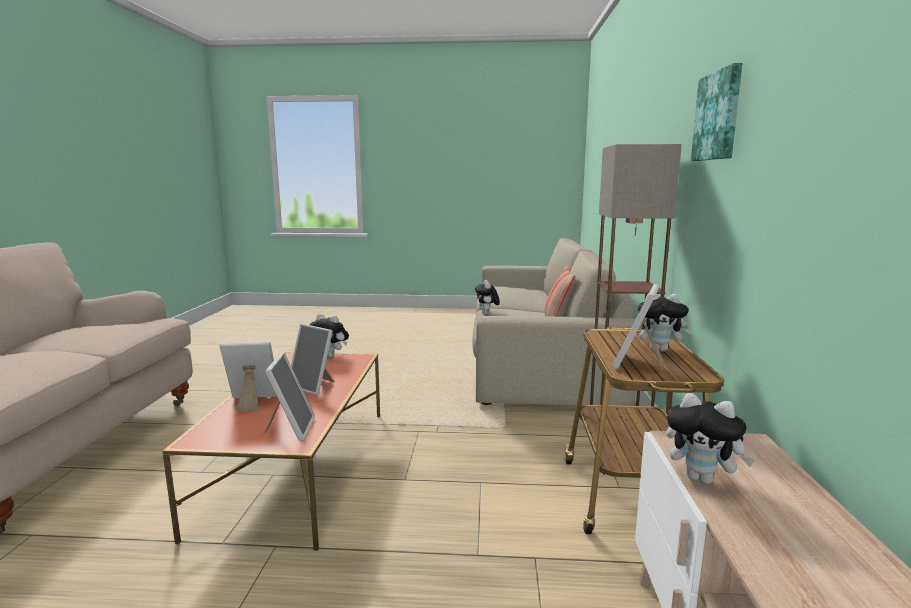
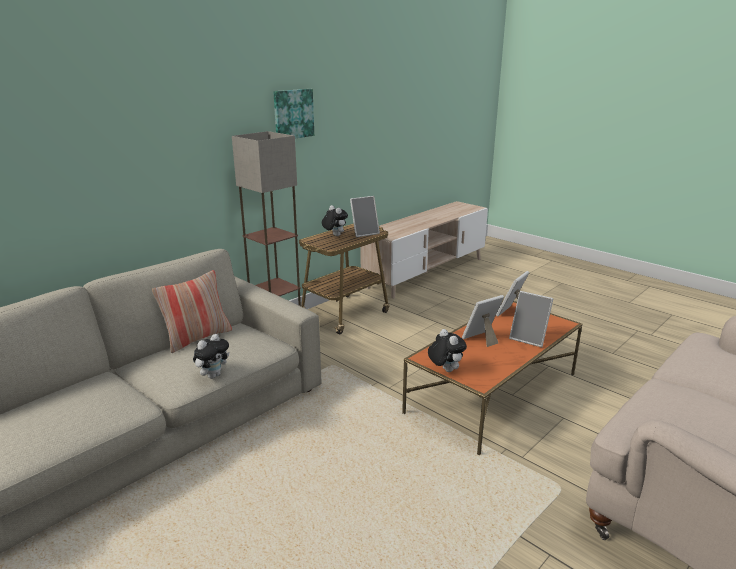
camera: 140 degrees left, 10 degrees up
(314, 386) = (482, 339): picture frame -> picture frame turned 105 degrees counterclockwise
(702, 479) = (408, 231): plush toy -> none

